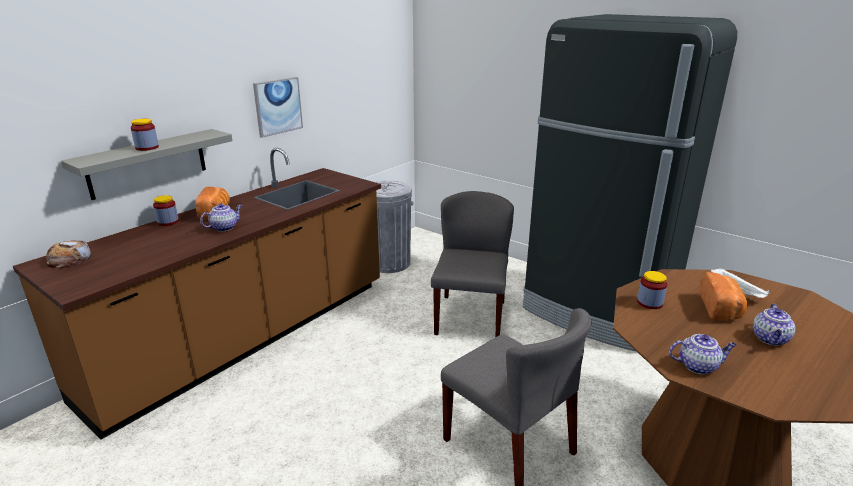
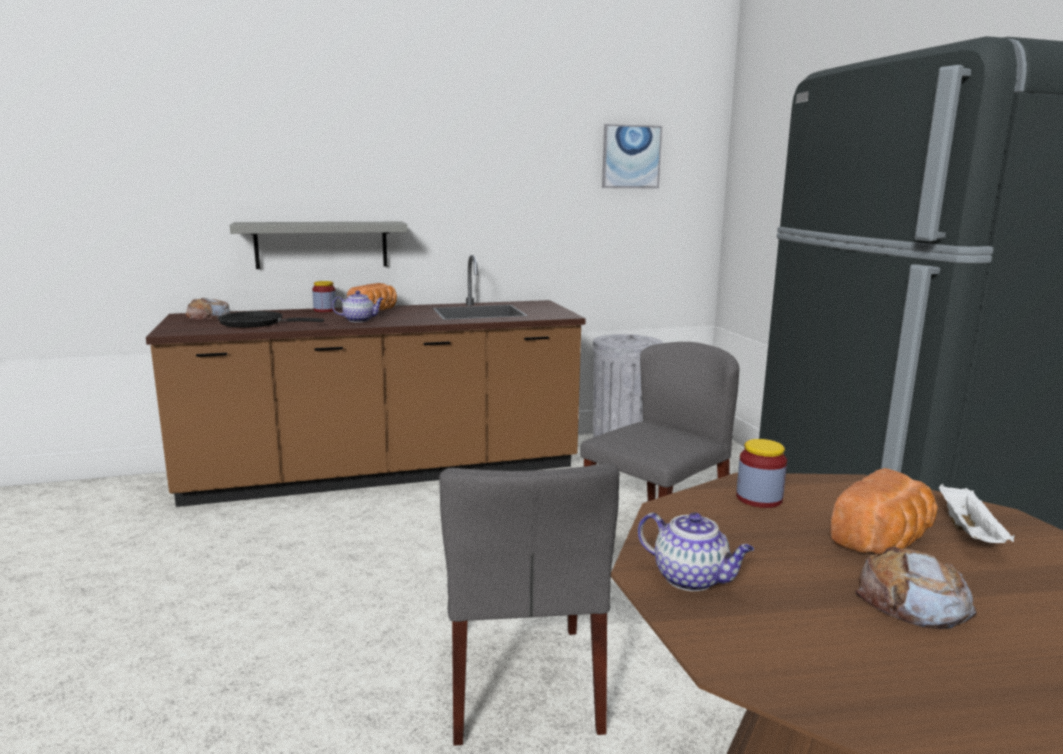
camera: 35 degrees right, 10 degrees down
(139, 255) = (256, 323): none -> black frying pan
(147, 148) = (312, 222): jar -> none
(278, 106) = (494, 211): picture -> picture (631, 157)
(770, 339) = (912, 601): teapot -> bread

